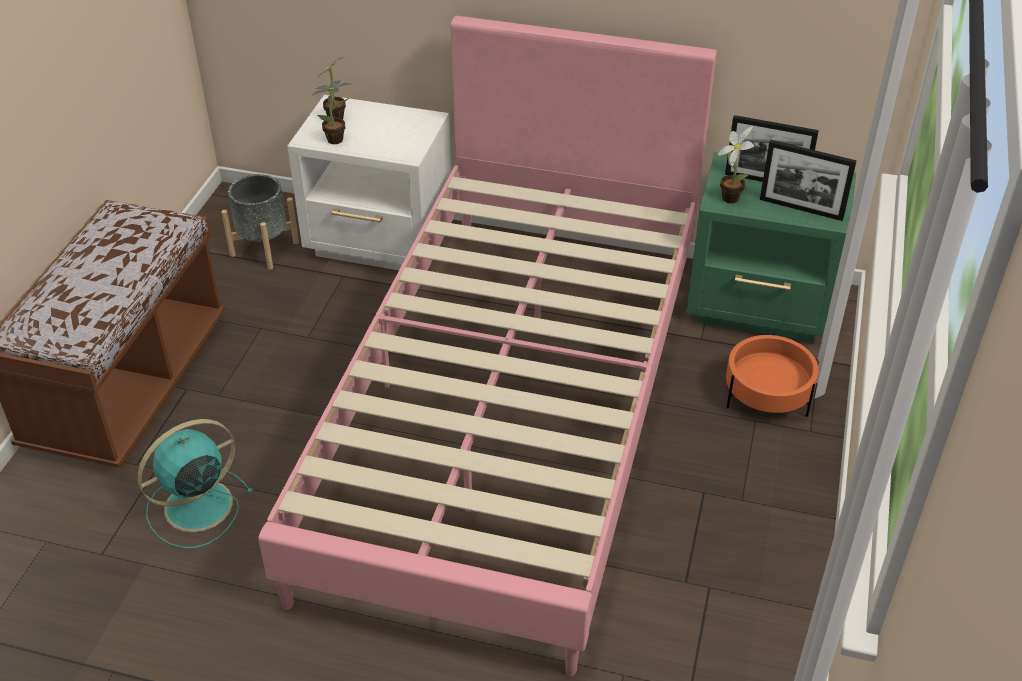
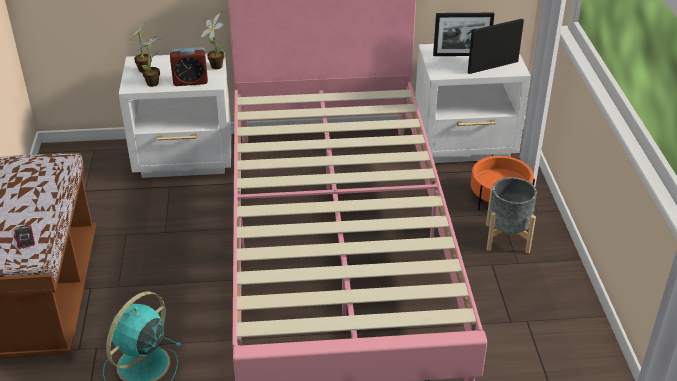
camera: 20 degrees left, 5 degrees down
(82, 315) = (24, 237): none -> phone
(264, 248) = (99, 181): grey planter -> grey planter (507, 238)
(383, 146) = (190, 81): none -> alarm clock
(730, 196) = (445, 68): potted plant -> potted plant (216, 65)
(761, 307) = (466, 145): green nightstand -> white nightstand
(801, 209) = (493, 67): picture frame -> picture frame turned 150 degrees clockwise

